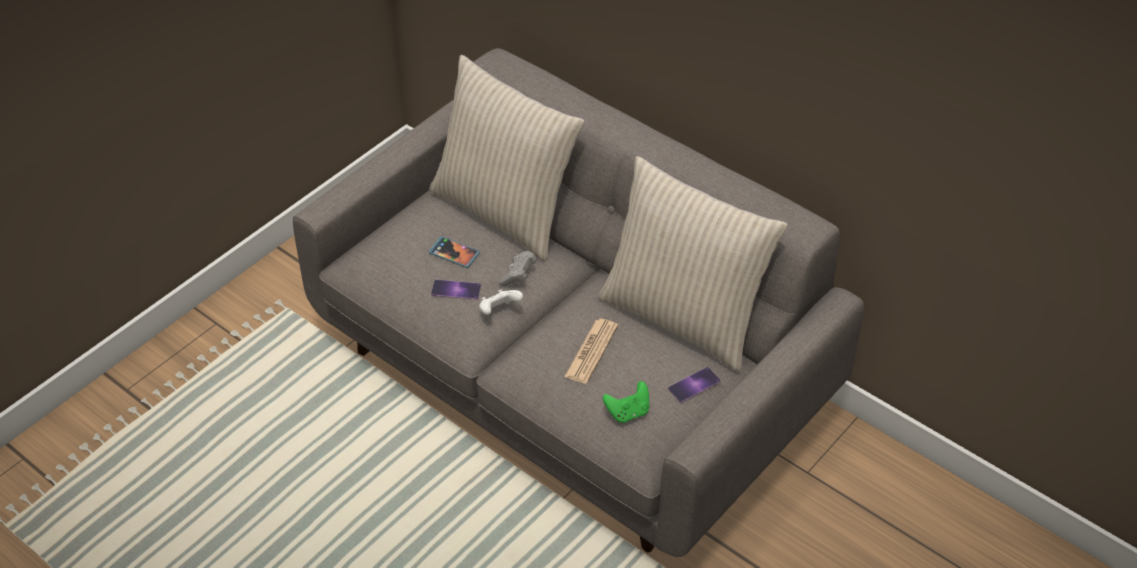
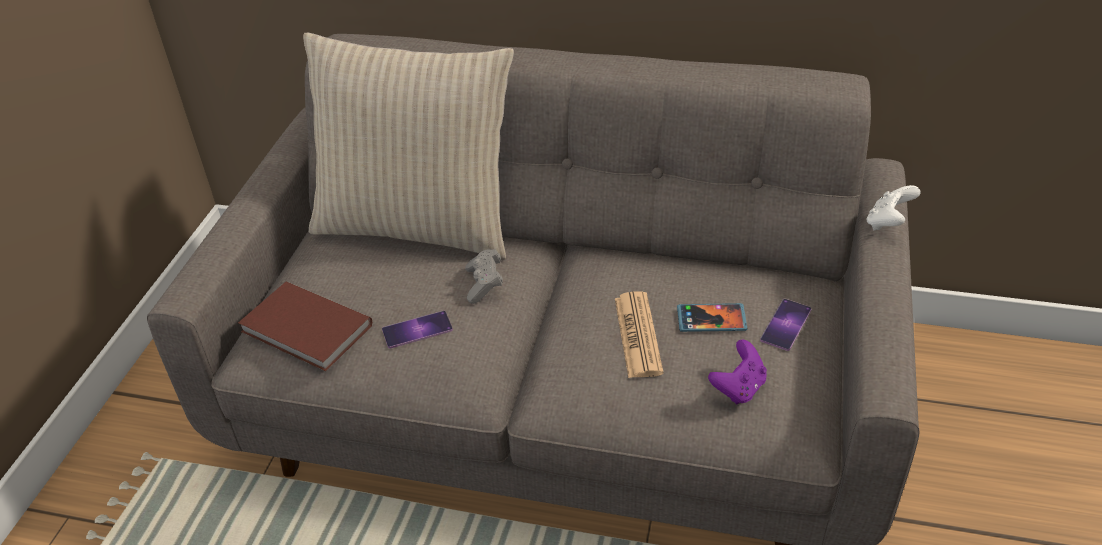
camera: 25 degrees left, 5 degrees down
(388, 262) = (306, 331): none -> brown book
(454, 253) = (387, 290): phone -> phone (711, 320)
(499, 311) = (489, 333): white game controller -> white game controller (888, 223)
(628, 412) = (738, 388): green game controller -> purple game controller
(683, 317) = (708, 259): beige pillow -> none

